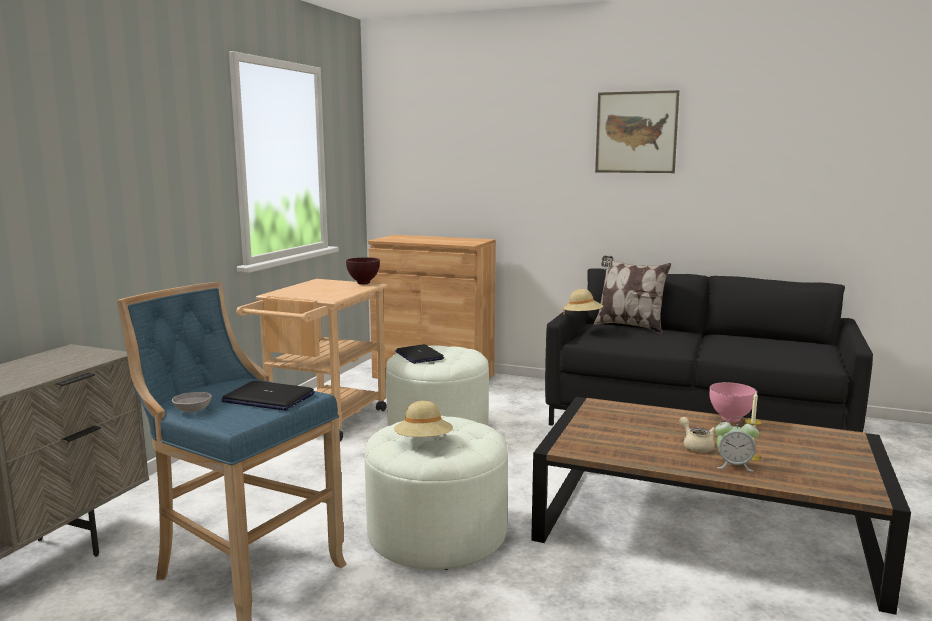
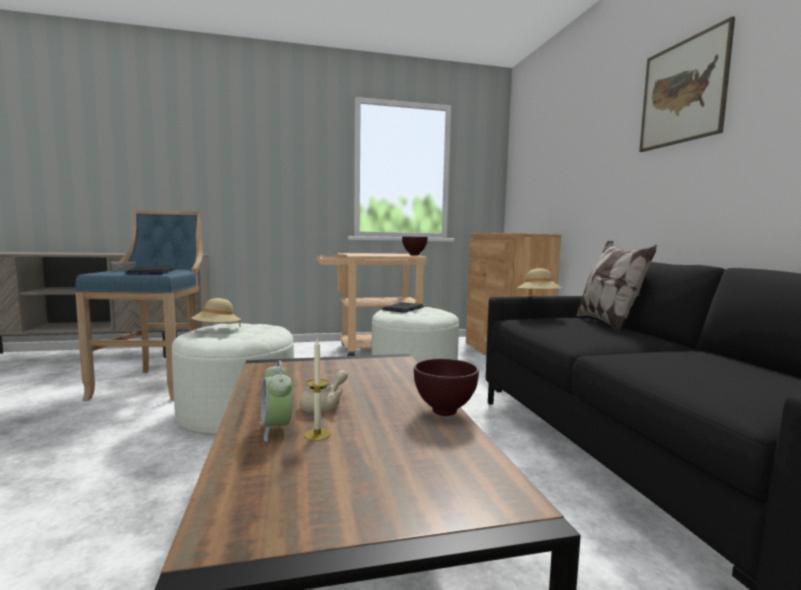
camera: 55 degrees right, 5 degrees down
(731, 420) = (443, 412): pink bowl -> brown bowl

